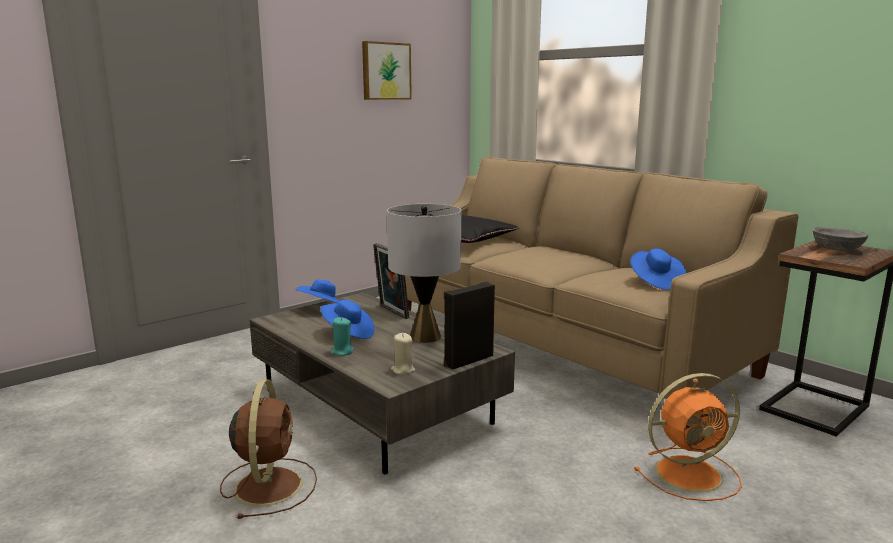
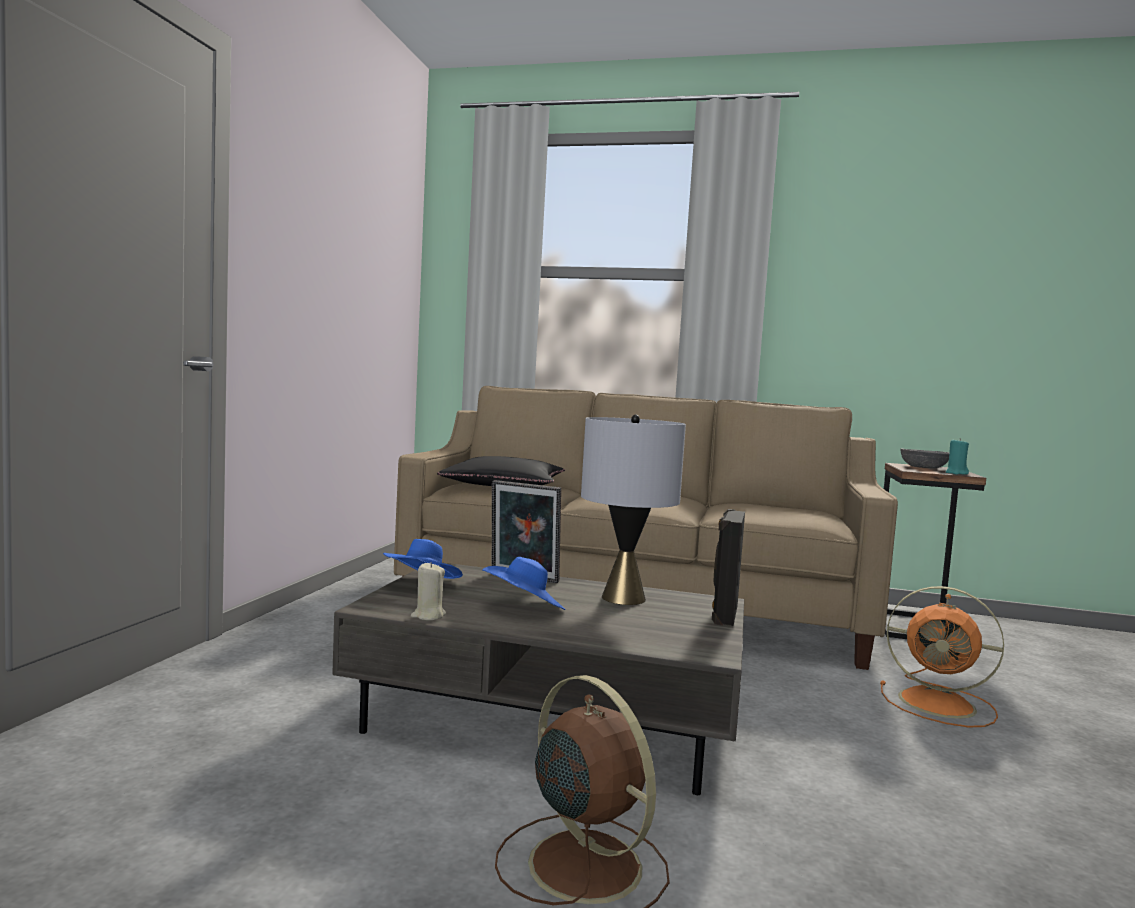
camera: 35 degrees left, 10 degrees down
(342, 352) = (567, 630): turquoise candle -> turquoise candle (956, 473)
(385, 71) = (352, 264): picture -> none
(403, 370) = (685, 636): beige candle -> beige candle (428, 616)
(655, 282) = (799, 510): blue hat -> none
(691, 473) = (940, 704): orange fan -> orange fan turned 75 degrees clockwise

